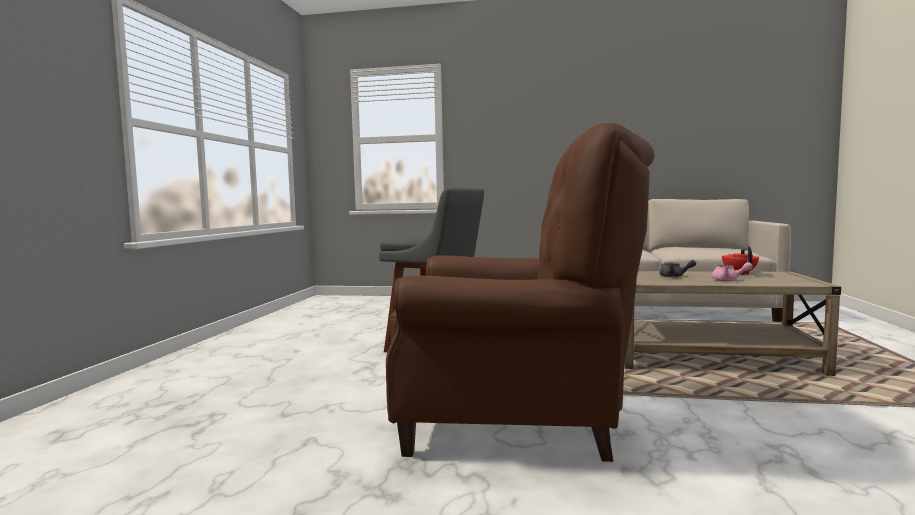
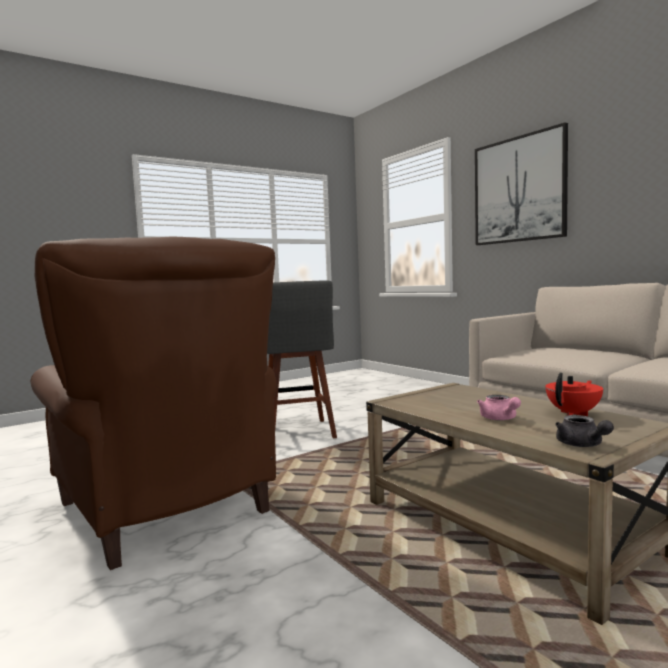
camera: 45 degrees right, 0 degrees up
(516, 122) = (519, 189): none -> picture
(675, 276) = (467, 401): grey teapot -> grey teapot (582, 445)

